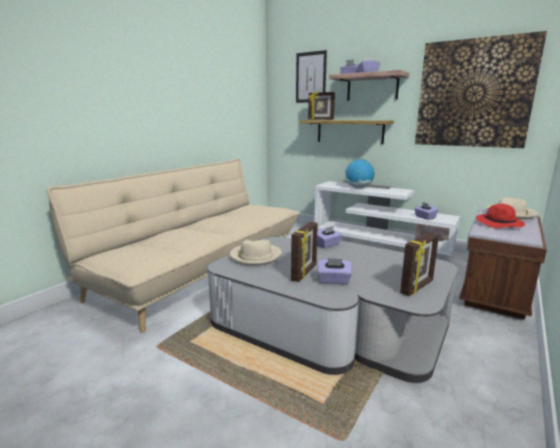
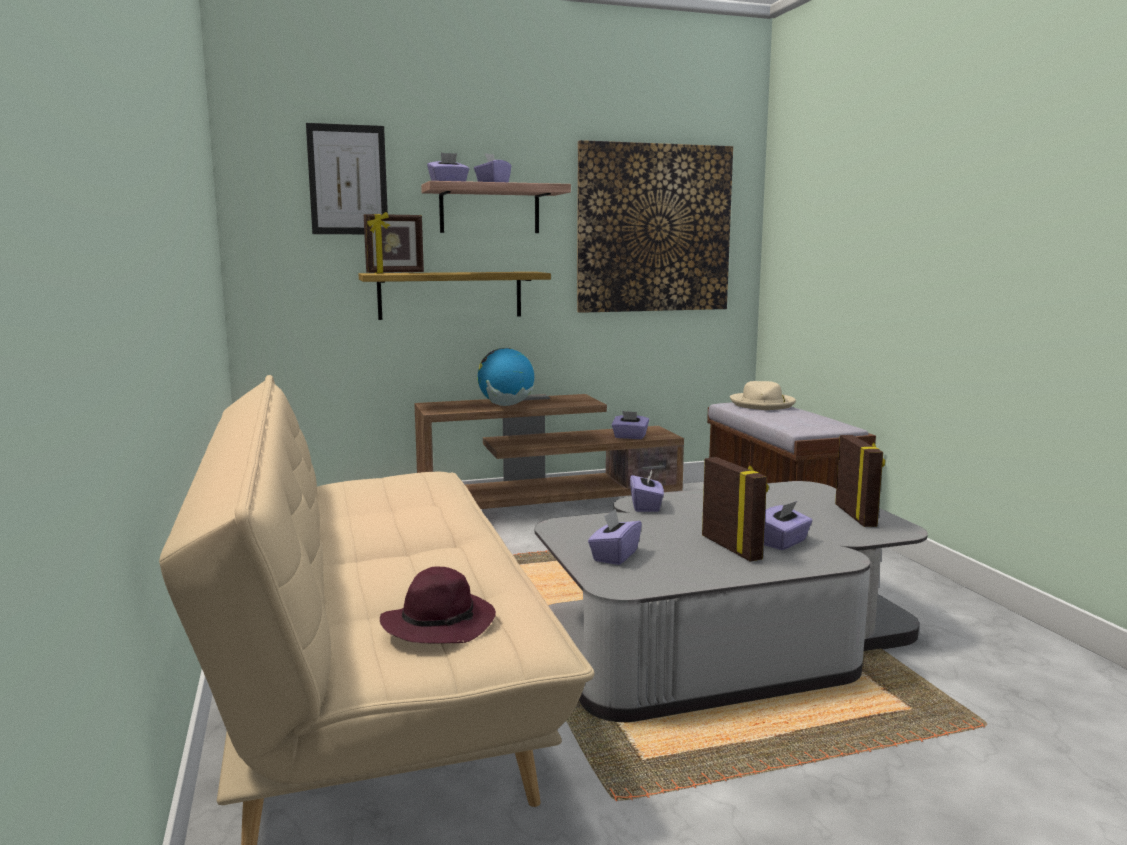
camera: 50 degrees left, 5 degrees down
(137, 251) = (440, 623): none -> purple hat
(255, 256) = (614, 556): beige hat -> purple tissue box
(380, 244) = (553, 506): white tv stand -> brown tv stand
(500, 224) = (789, 418): red hat -> none

